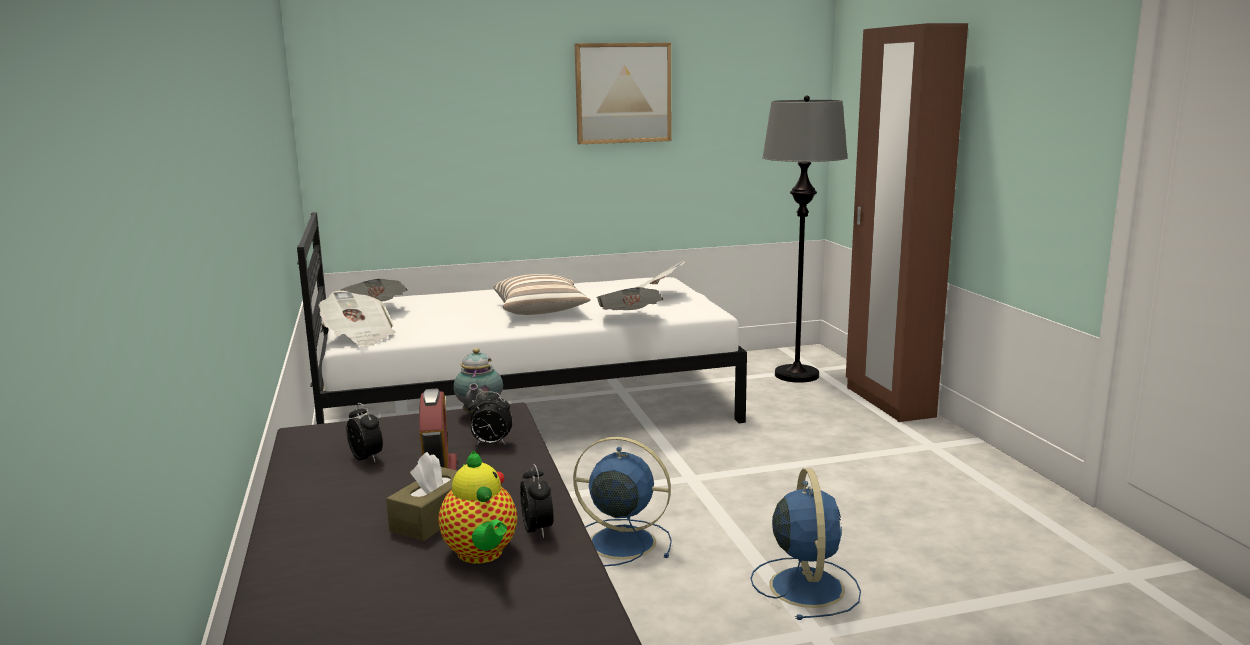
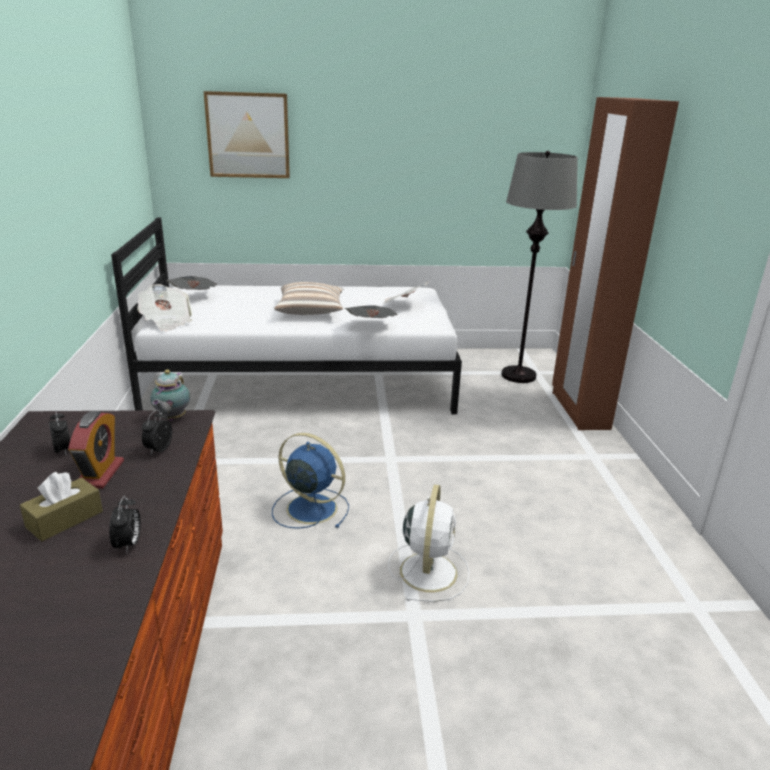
camera: 10 degrees right, 10 degrees up
(481, 554) = (71, 562): teapot -> none
(491, 444) = (159, 450): alarm clock -> alarm clock turned 90 degrees clockwise
(623, 93) = (403, 136): picture -> picture (248, 135)
(806, 585) = (428, 570): blue fan -> white fan

